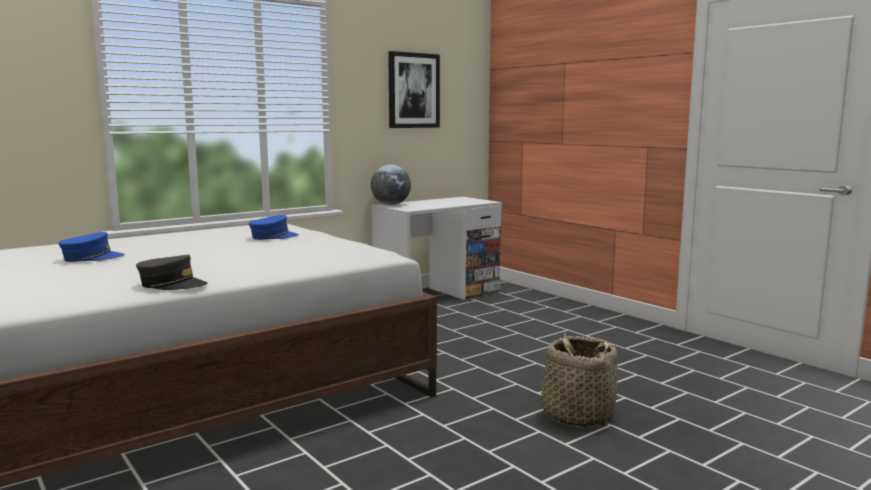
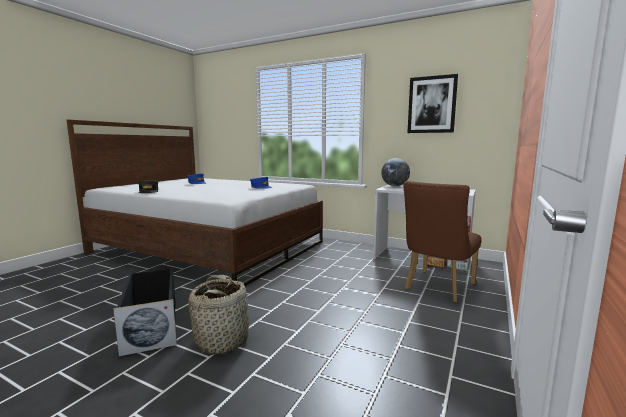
camera: 65 degrees right, 0 degrees up
(504, 456) = (151, 325): none -> black storage box
(524, 310) = (437, 288): none -> brown chair

